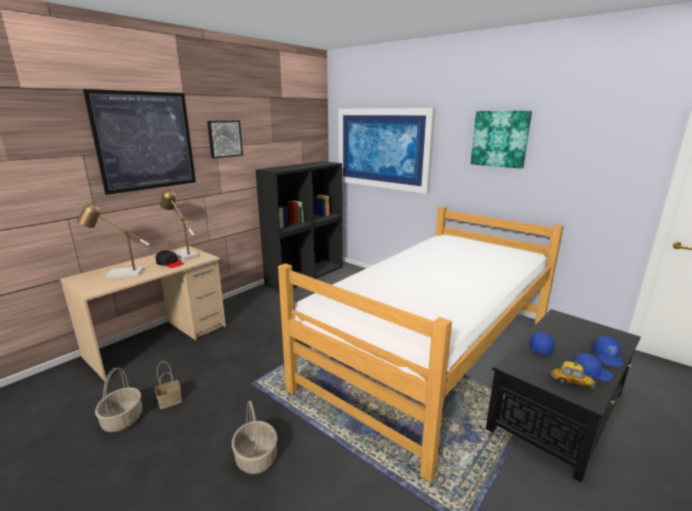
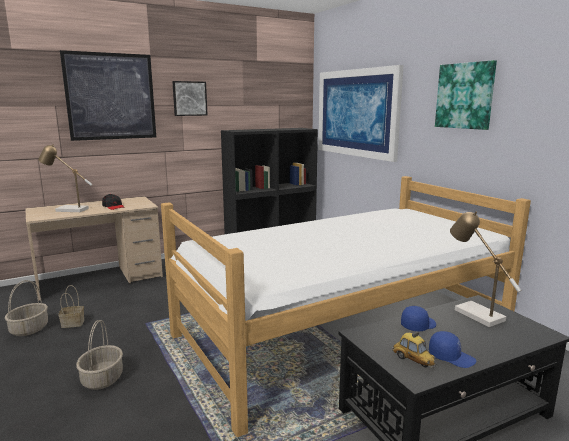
camera: 20 degrees right, 5 degrees down
(182, 254) = (131, 202): table lamp -> table lamp (473, 313)
(608, 357) = (494, 348): blue cap -> none

